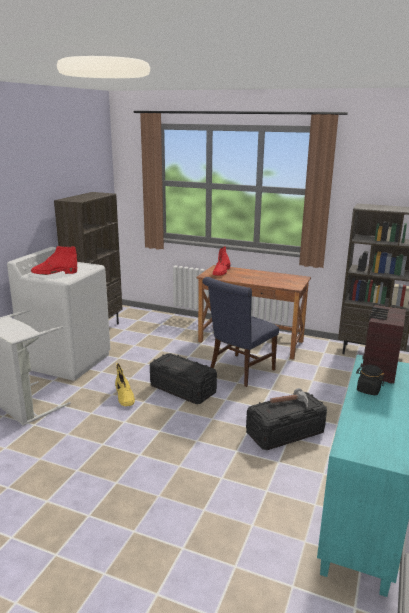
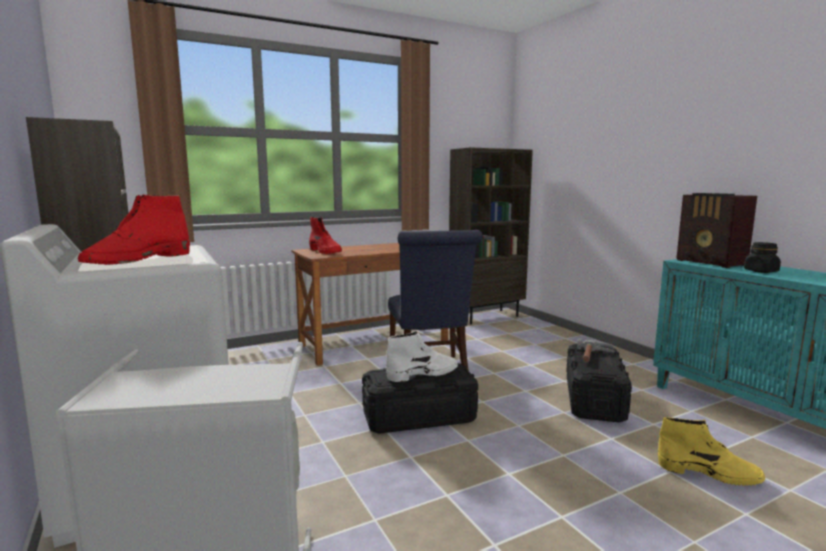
camera: 50 degrees left, 10 degrees down
(125, 396) = (371, 466): yellow boot -> yellow boot (709, 473)
(183, 366) = (423, 374): none -> white boot

